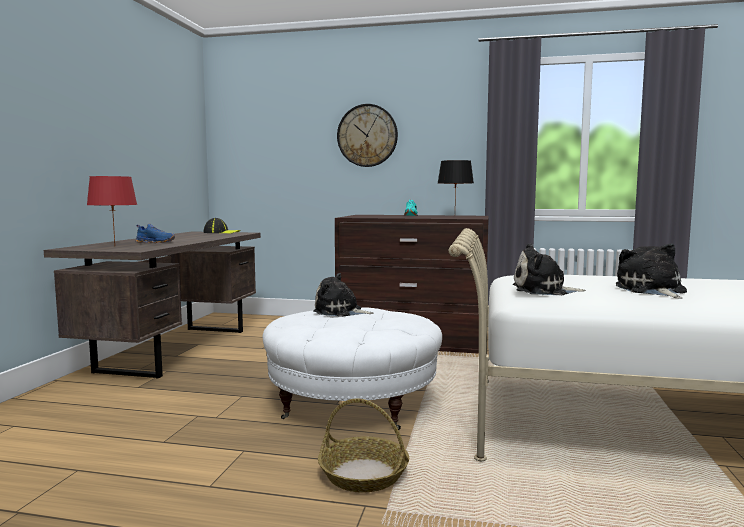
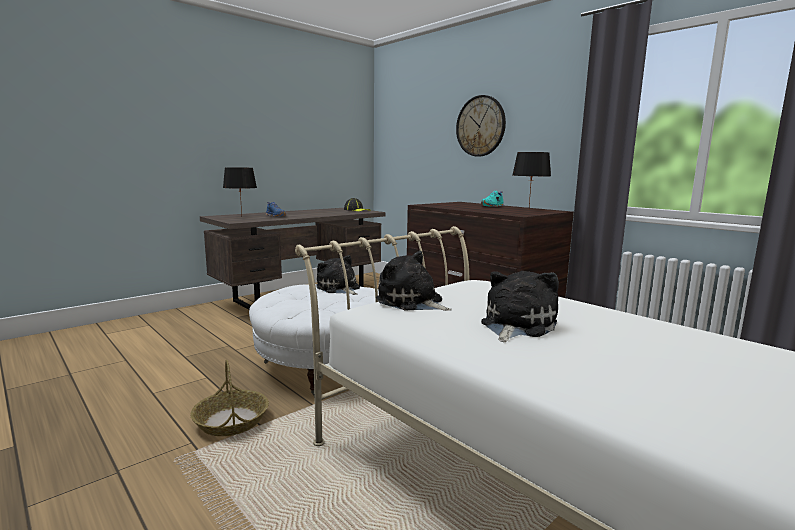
camera: 35 degrees right, 5 degrees up
(114, 246) = (241, 217): red table lamp -> black table lamp

